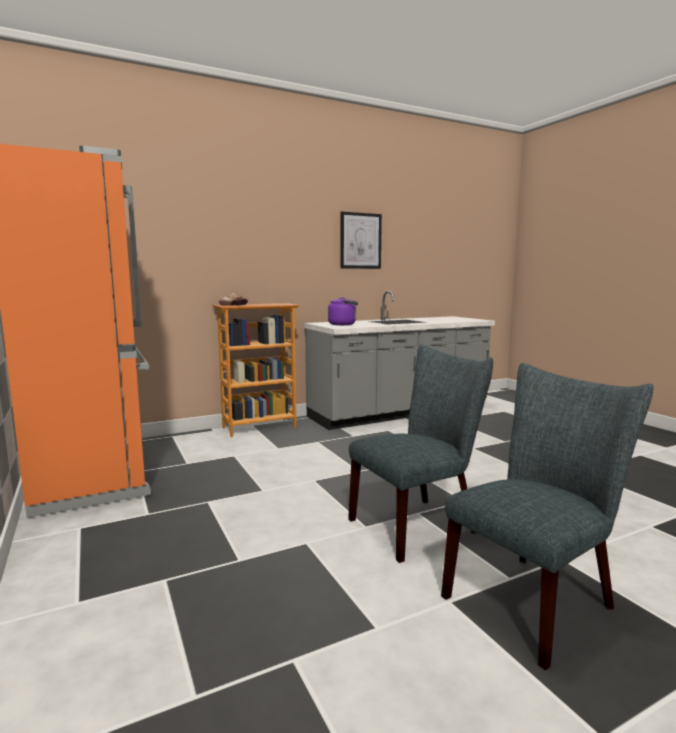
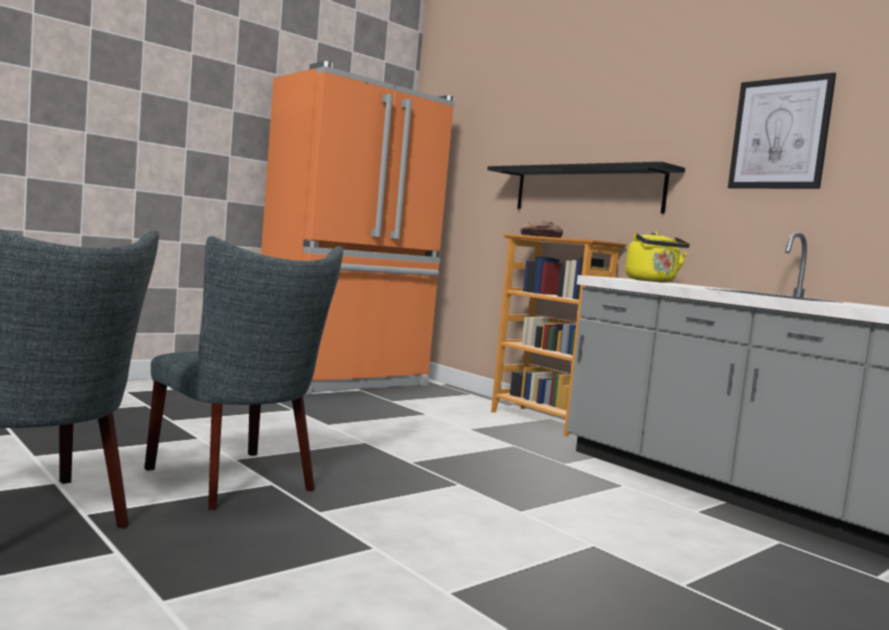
camera: 75 degrees right, 5 degrees down
(249, 269) = (586, 190): none -> black shelf
(344, 324) = (652, 281): purple kettle -> yellow kettle

